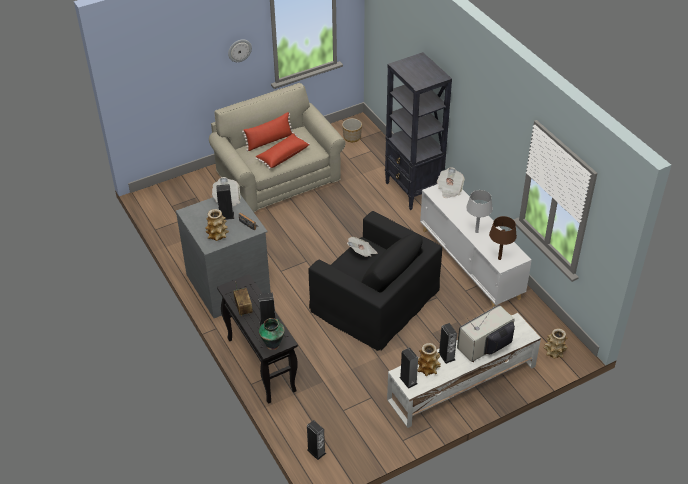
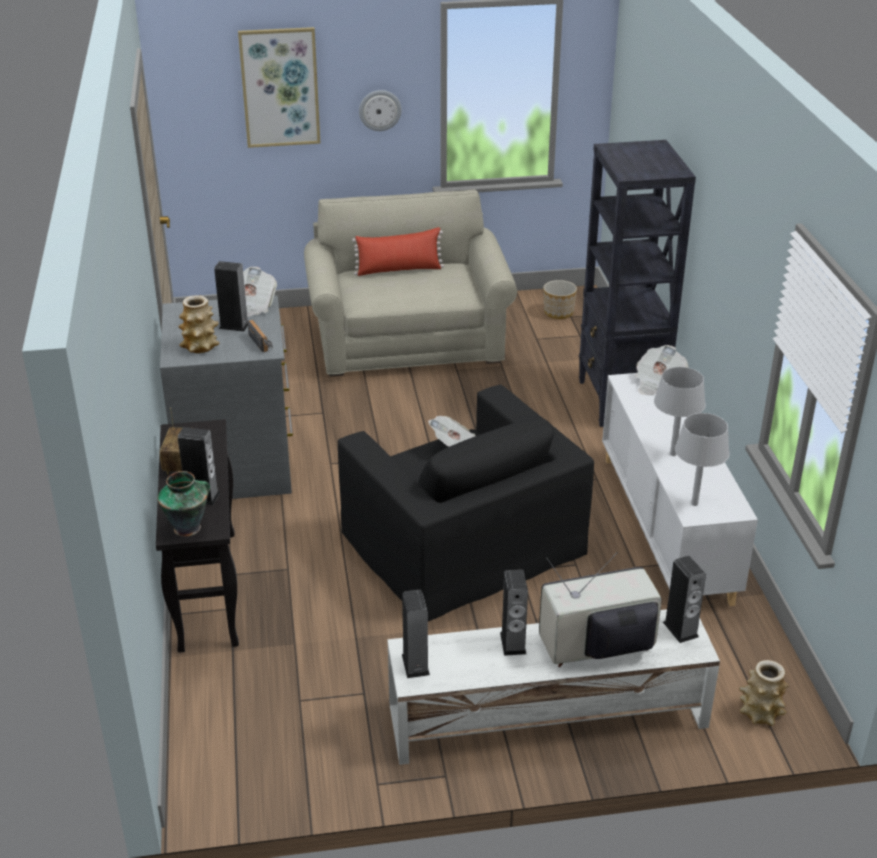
camera: 20 degrees right, 10 degrees down
(182, 52) = (280, 87): none -> picture
(282, 156) = (406, 291): red pillow -> none
(316, 451) = (208, 755): speaker -> speaker (680, 629)
(428, 368) = (465, 654): vase -> none
(499, 258) = (694, 504): brown table lamp -> grey table lamp

